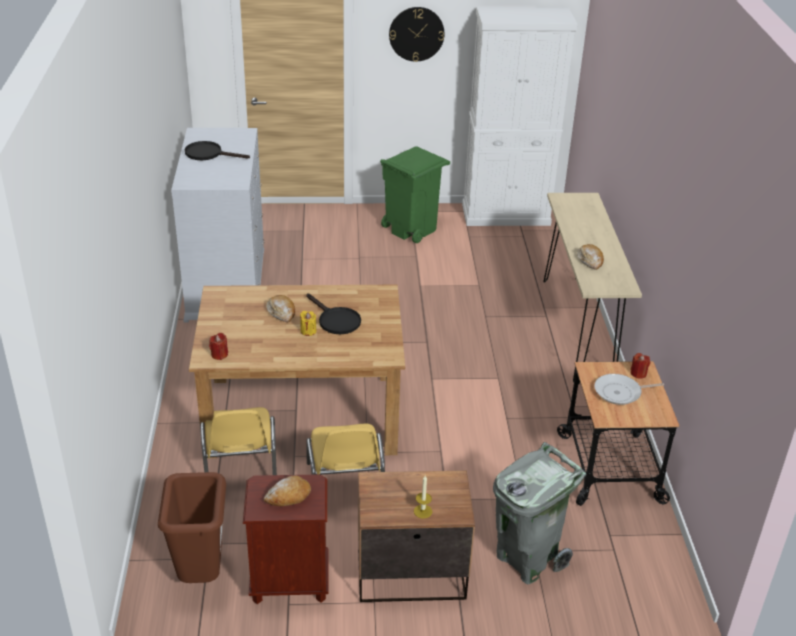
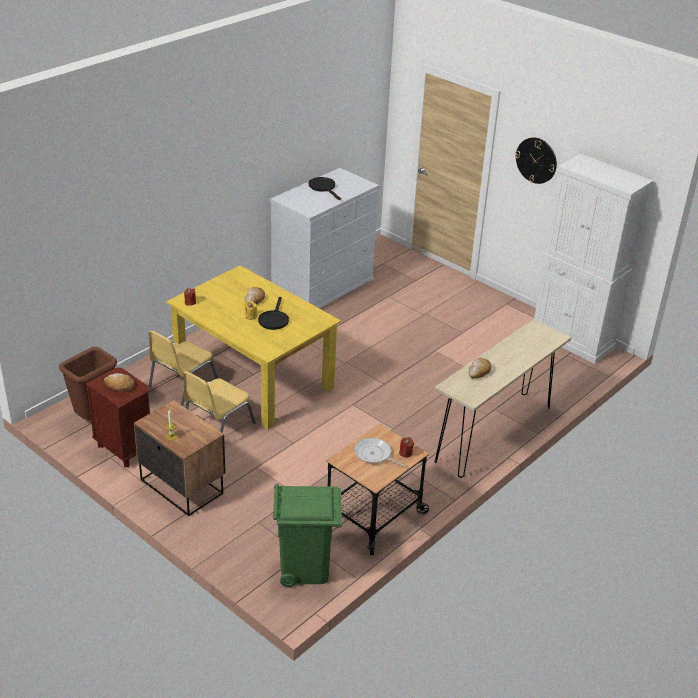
camera: 45 degrees right, 0 degrees up
(303, 413) = (255, 378): brown dining table -> yellow dining table
(411, 229) = (488, 314): green trash can -> green trash can (305, 567)
(527, 559) = (248, 523): grey trash can -> none

